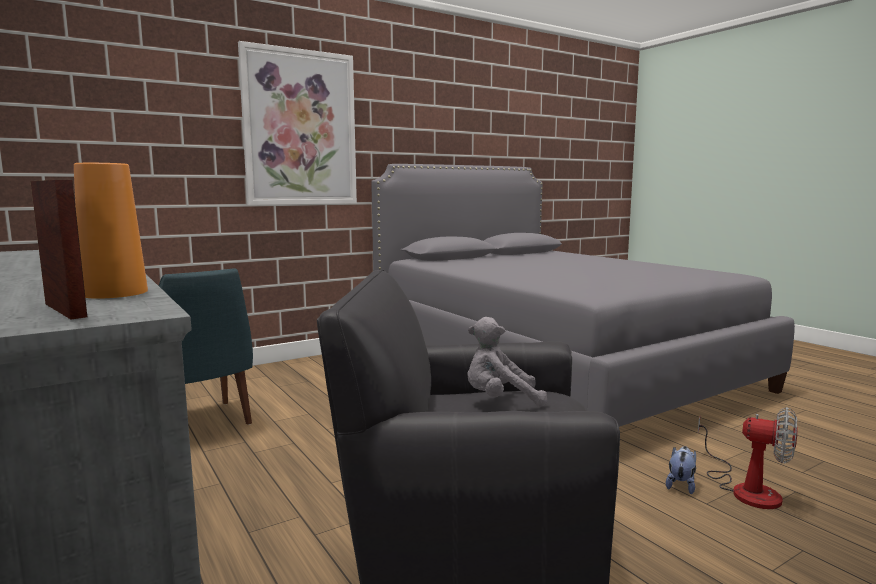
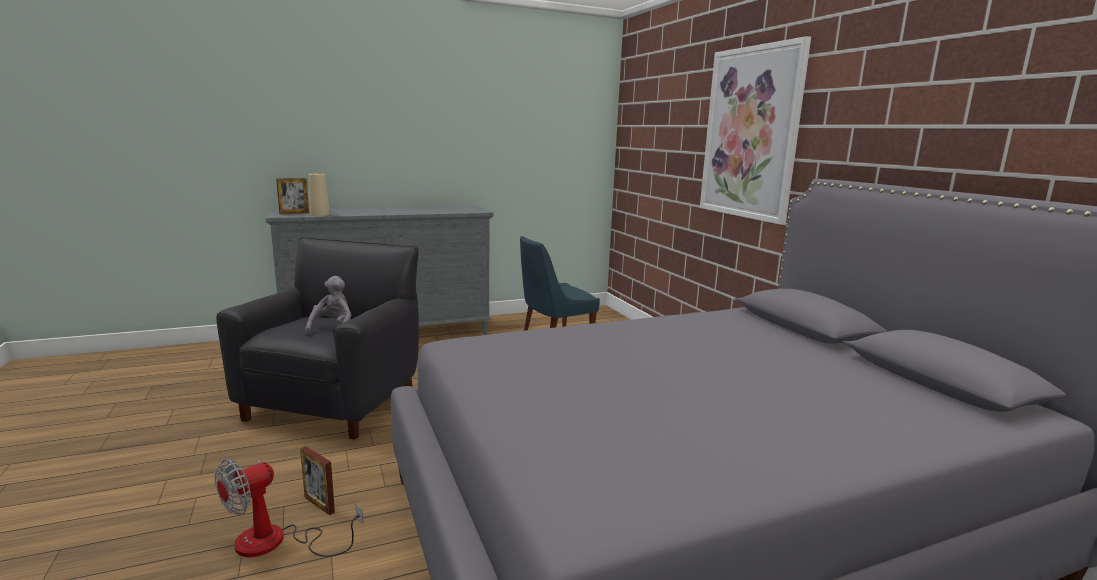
camera: 100 degrees right, 5 degrees up
(114, 293) = (319, 214): orange vase -> beige vase
(681, 485) = (319, 504): plush toy -> picture frame

